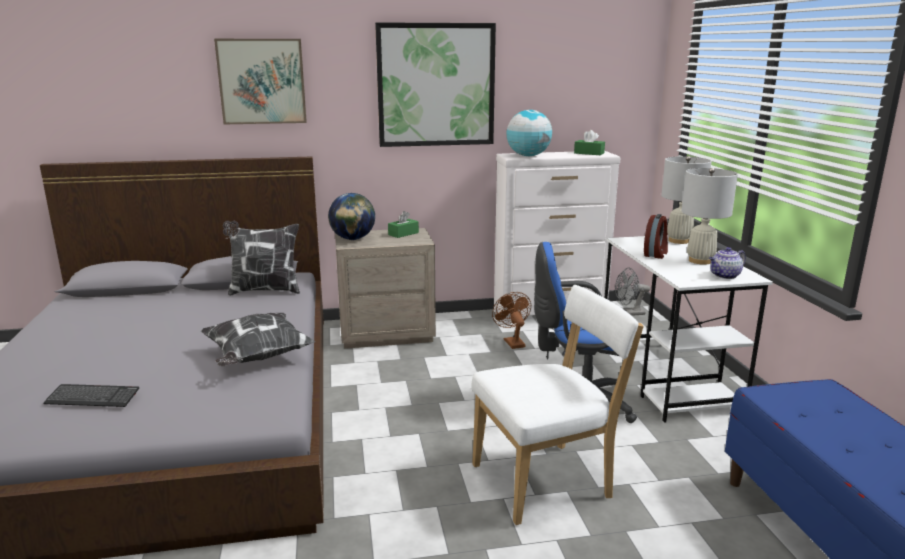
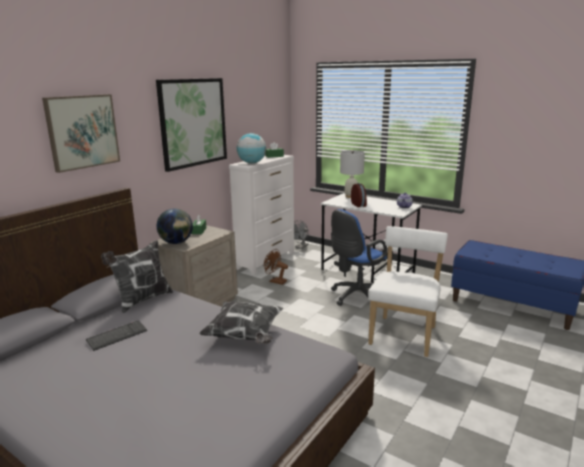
camera: 45 degrees left, 0 degrees up
(92, 397) = (209, 408): keyboard -> keyboard (117, 336)
(700, 261) = (381, 203): white table lamp -> none

